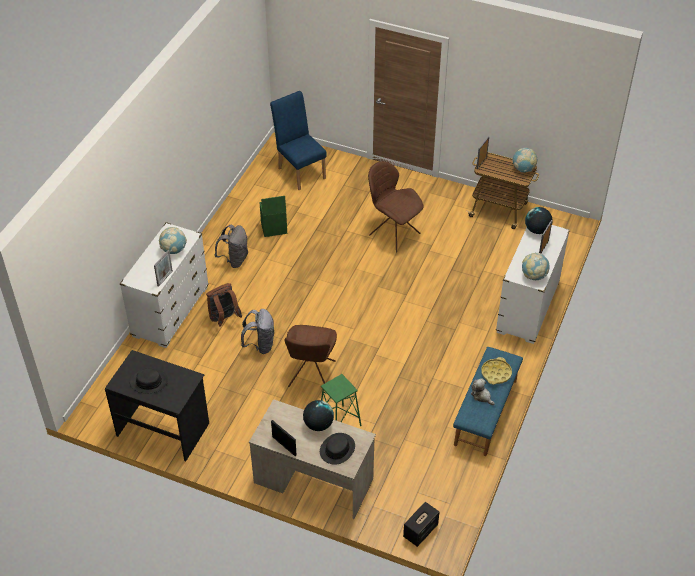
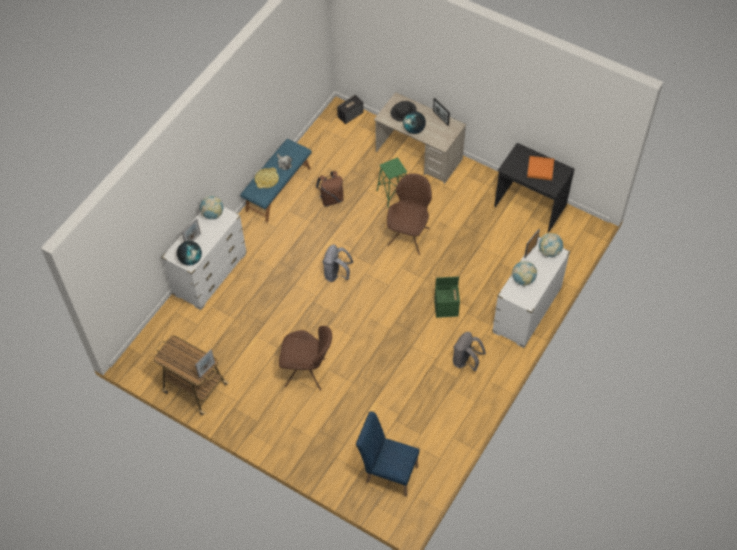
camera: 170 degrees left, 10 degrees up
(149, 382) = (540, 169): black hat -> orange tray
(224, 319) = (478, 297): brown backpack -> brown backpack (331, 199)
(260, 345) = (448, 268): grey backpack -> grey backpack (336, 274)
(273, 229) = (425, 394): green storage box -> green storage box (446, 308)
(300, 171) = (387, 472): blue chair -> blue chair turned 135 degrees clockwise
(393, 233) = (307, 373): brown chair -> brown chair turned 45 degrees counterclockwise
(523, 169) = (168, 356): globe -> globe (549, 251)

